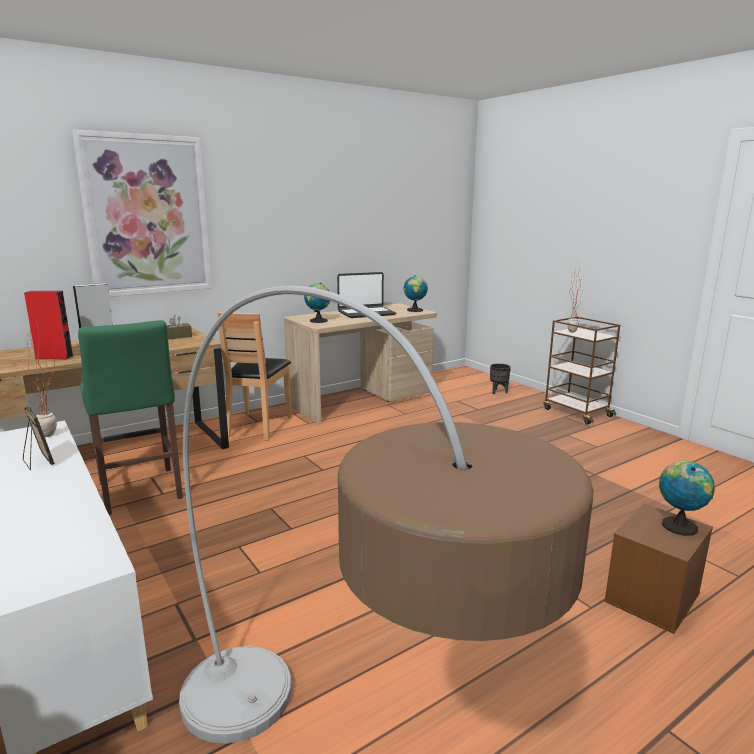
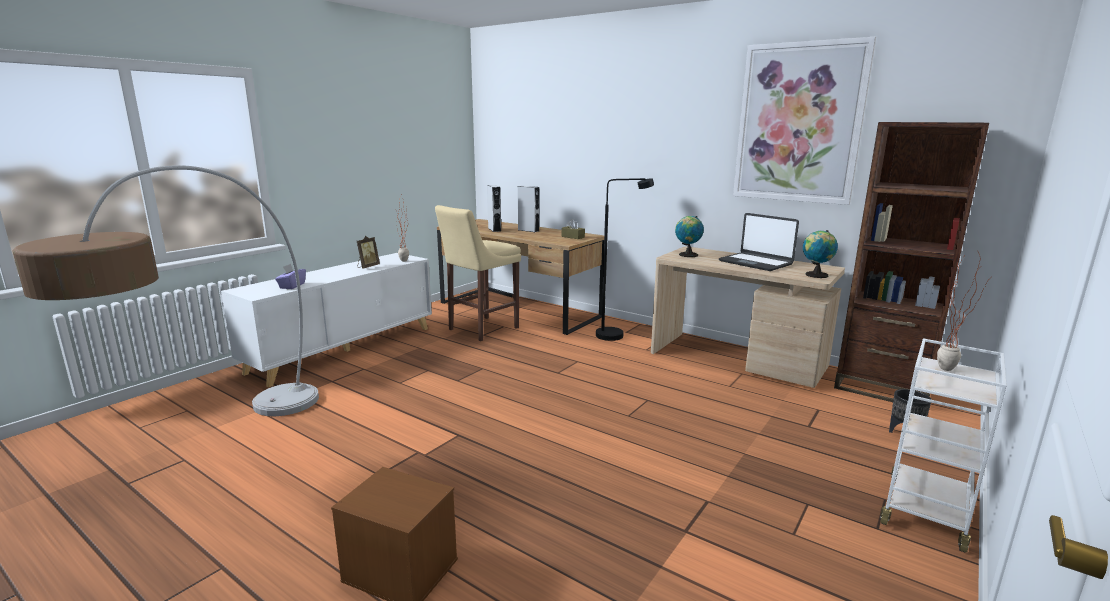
camera: 70 degrees right, 0 degrees up
(54, 357) = (494, 229): red speaker -> grey speaker
(73, 530) = (292, 286): none -> purple tissue box
(140, 492) = (480, 329): green stool -> beige stool
(147, 216) = (589, 140): picture -> picture (798, 123)
(258, 426) = (617, 335): brown chair -> black floor lamp
(439, 379) = (882, 389): none -> brown bookcase
(576, 412) = (925, 511): brown cart -> white cart
(678, 525) = (405, 507): globe -> none

